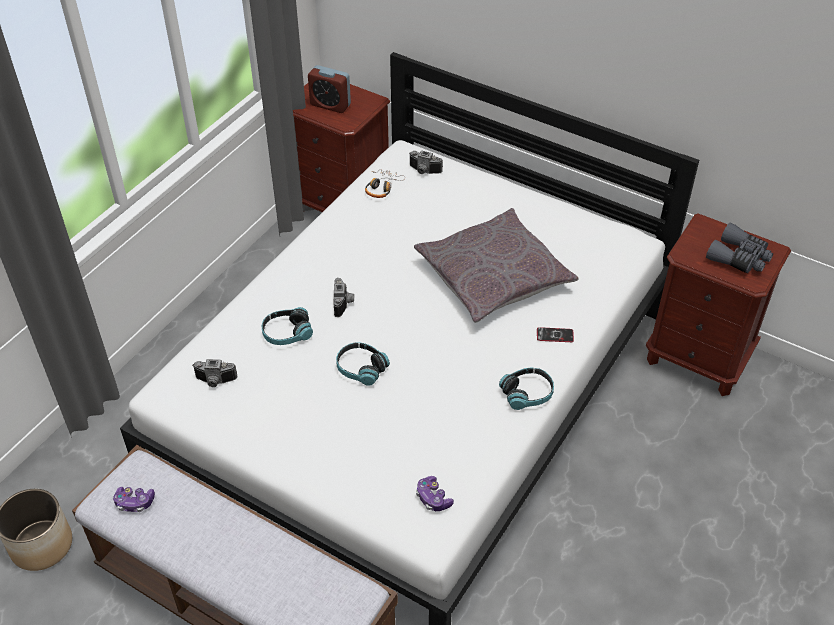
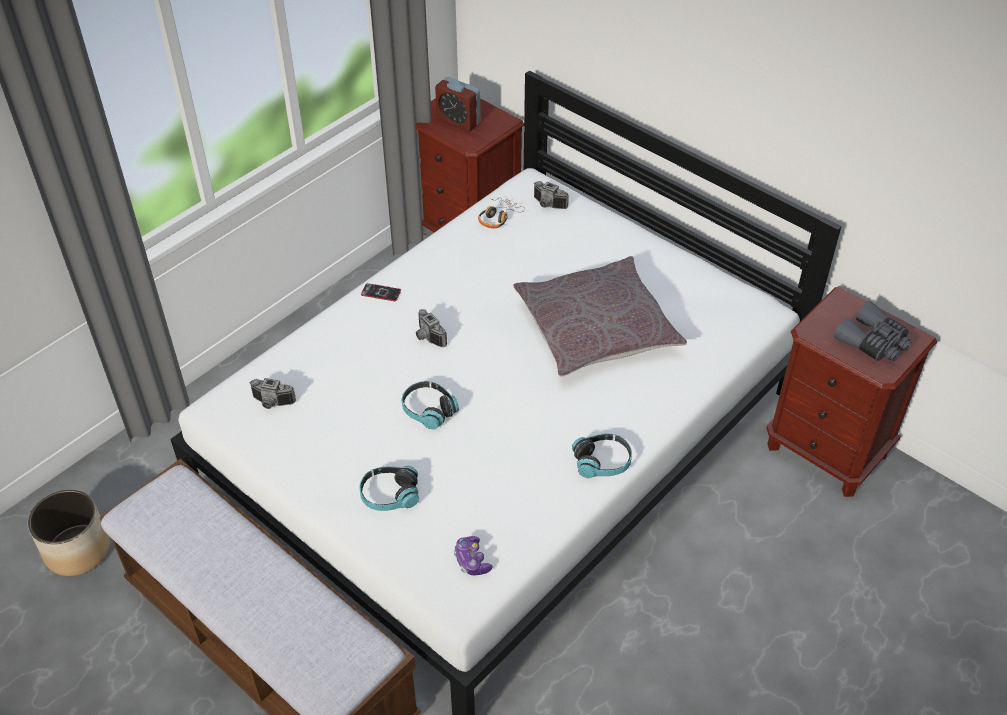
camera: 10 degrees right, 0 degrees up
(134, 502) = (162, 519): game controller -> none
(287, 333) = (359, 362): headphones -> headphones (390, 495)
(344, 303) = (427, 337): camera -> camera turned 135 degrees clockwise
(555, 335) = (648, 402): phone -> phone (381, 293)

